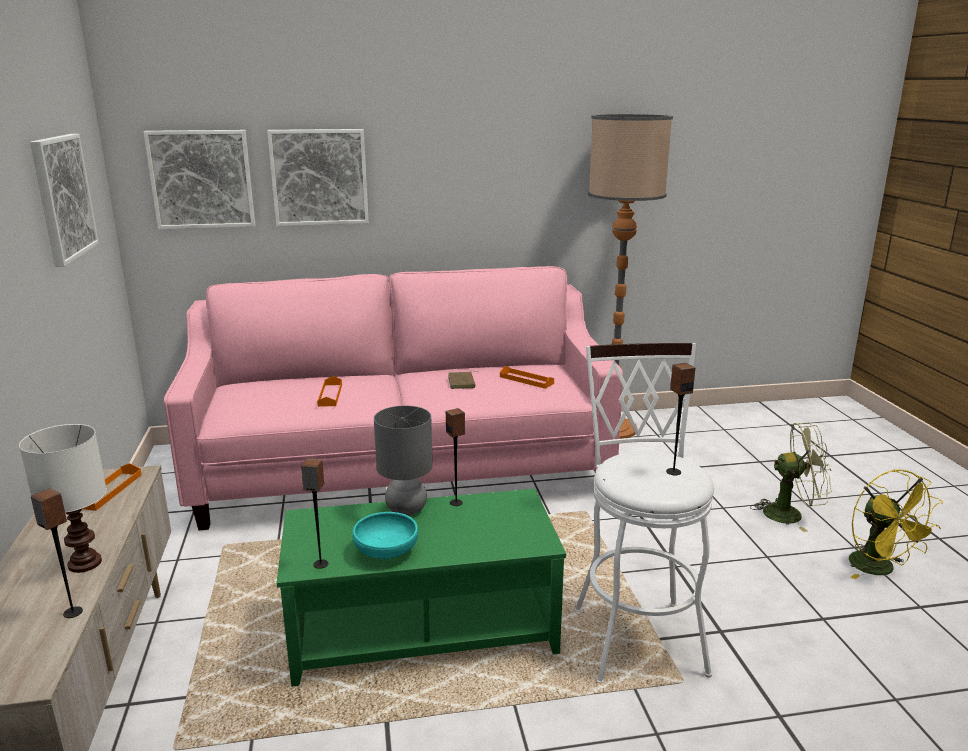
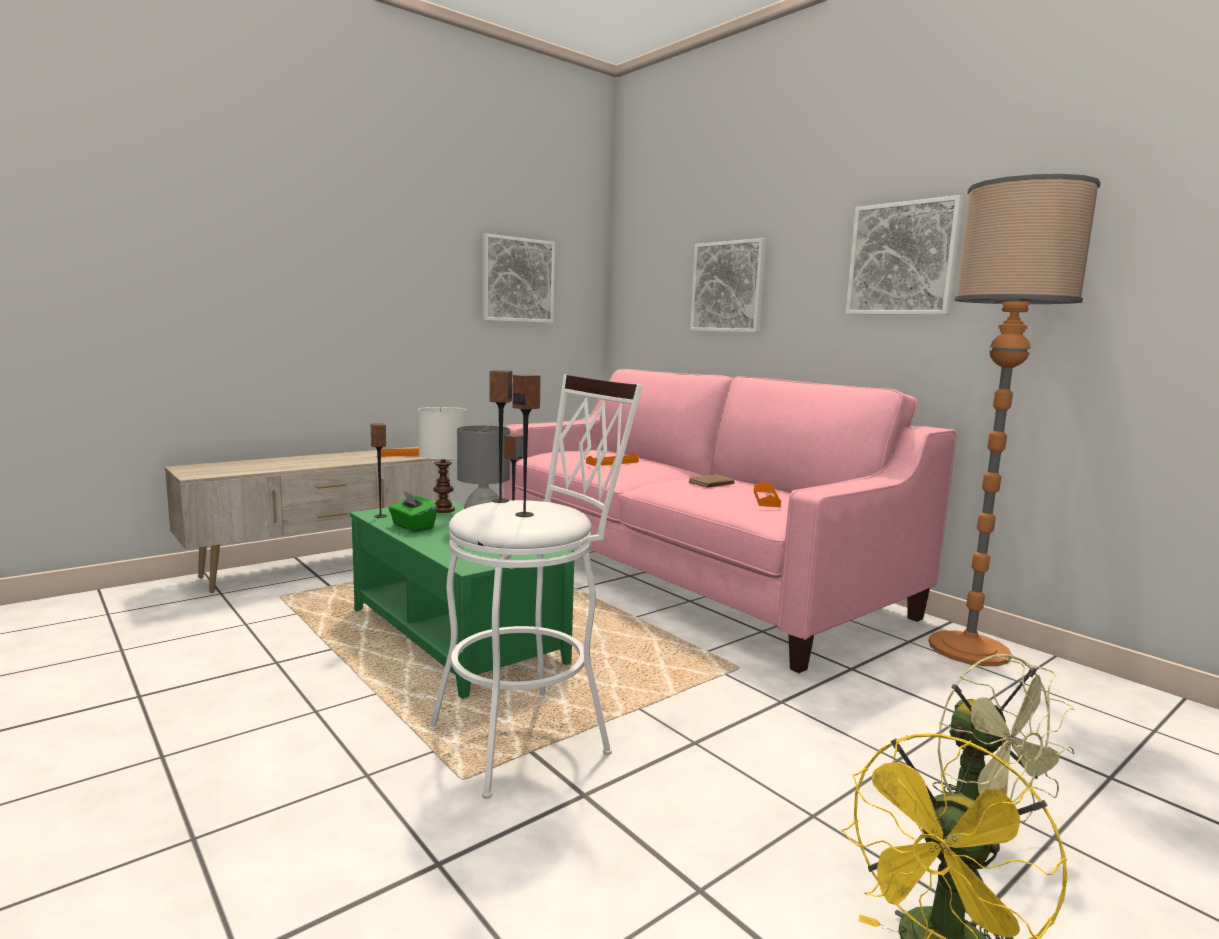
camera: 60 degrees right, 10 degrees down
(72, 612) = (262, 470): speaker -> speaker (500, 501)
(84, 563) = (316, 464): white table lamp -> white table lamp (443, 510)
(202, 179) = (655, 289): picture -> picture (902, 259)
(386, 551) = (412, 527): turquoise bowl -> green tissue box

